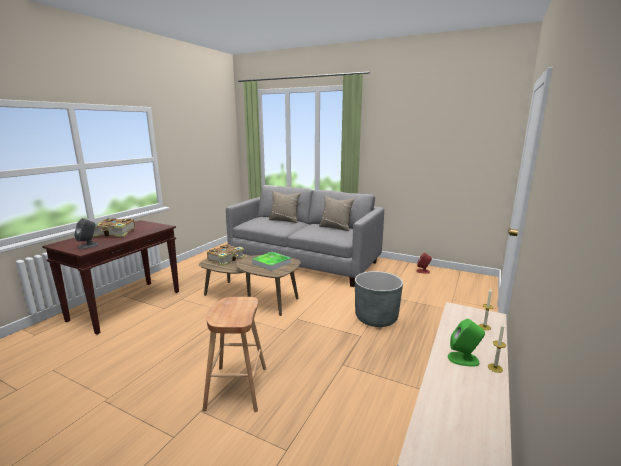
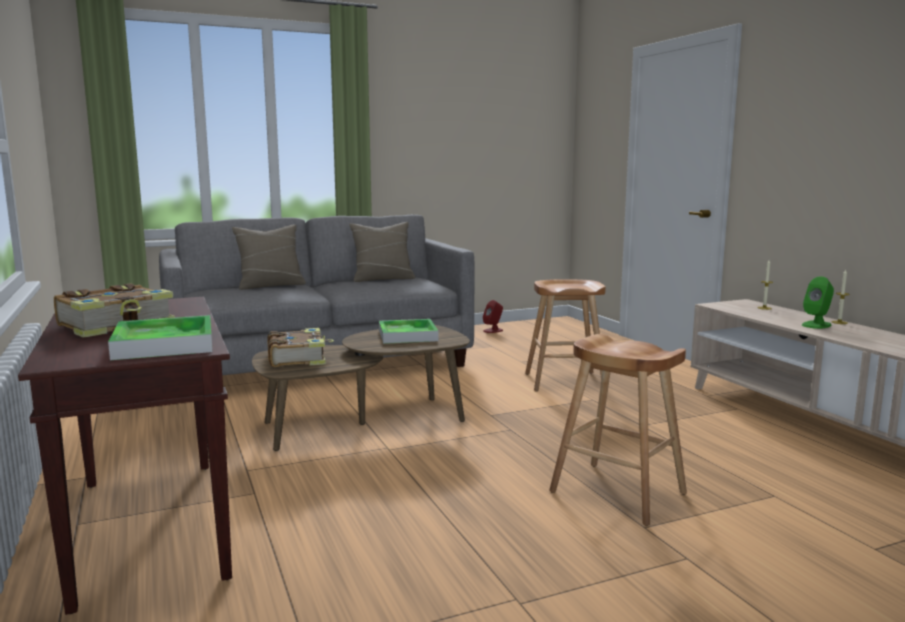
camera: 50 degrees left, 5 degrees down
(88, 246) = (164, 344): grey speaker -> tray
(376, 318) = (564, 381): grey planter -> brown stool

